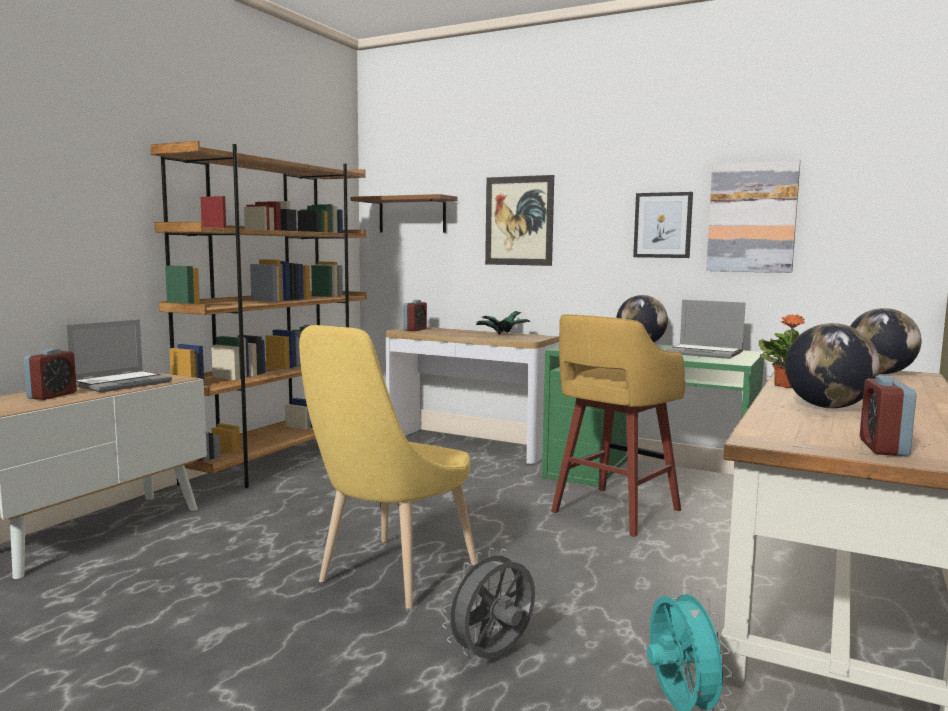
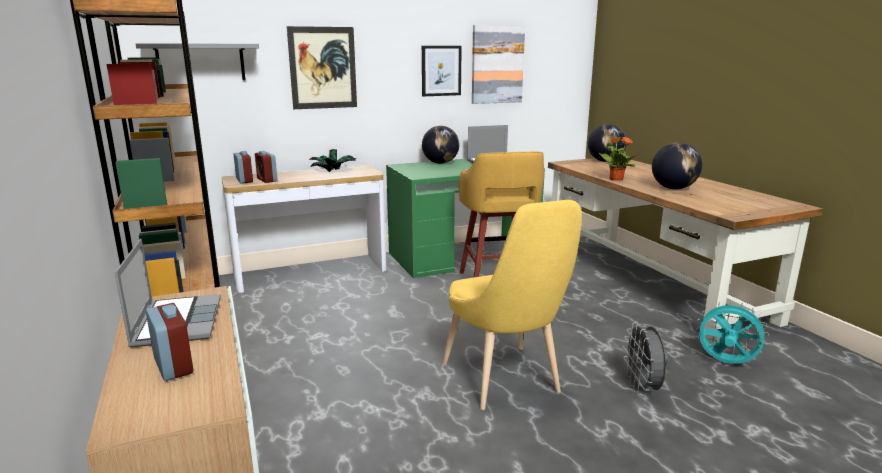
camera: 50 degrees left, 10 degrees up
(412, 215) = (201, 62): brown shelf -> grey shelf
(883, 448) = (761, 205): alarm clock -> alarm clock (267, 180)

